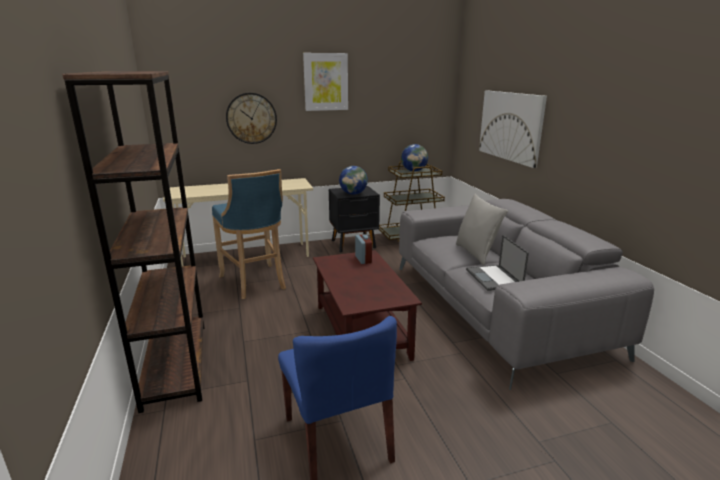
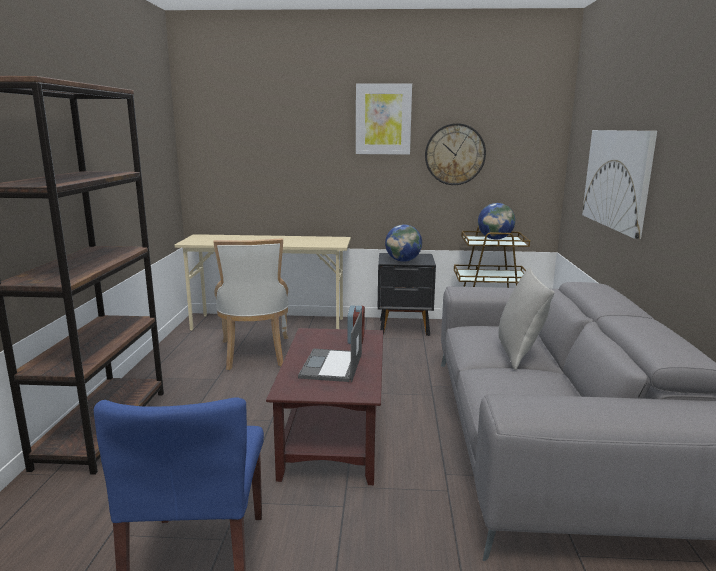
camera: 20 degrees right, 5 degrees down
(251, 118) = (290, 160): wall clock -> wall clock (455, 154)
(255, 283) = (255, 354): blue stool -> white chair
(494, 278) = (515, 389): laptop -> laptop (331, 366)

